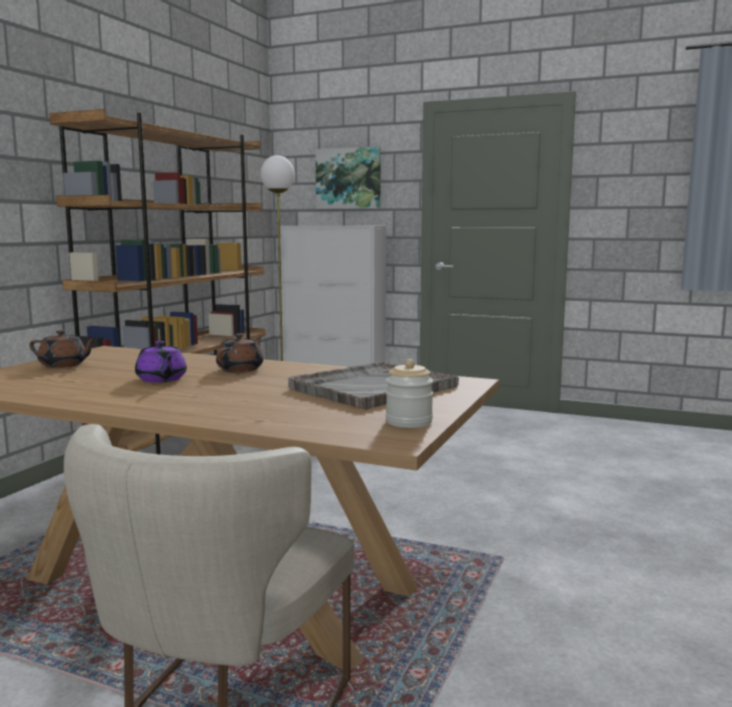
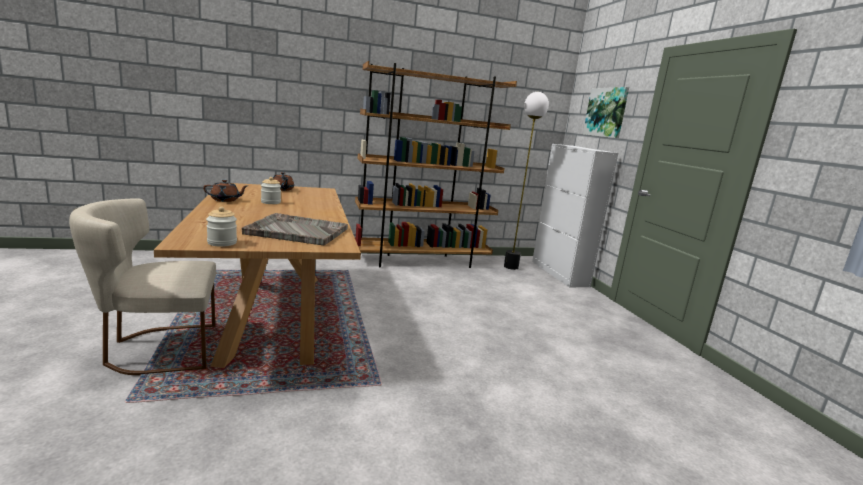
camera: 50 degrees right, 5 degrees up
(161, 379) = (270, 202): purple teapot -> jar
(241, 369) = (310, 209): brown teapot -> brown teapot (225, 200)

